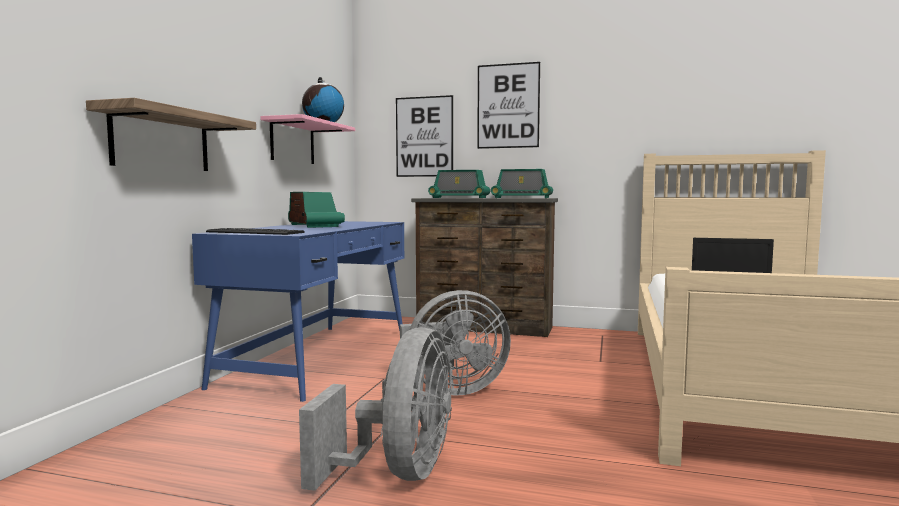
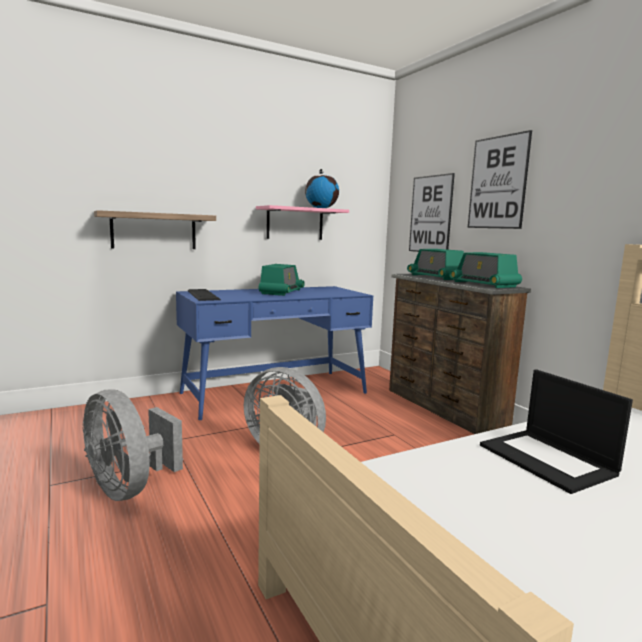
camera: 45 degrees right, 5 degrees up
(399, 472) = (129, 487): grey fan -> grey fan turned 75 degrees clockwise

